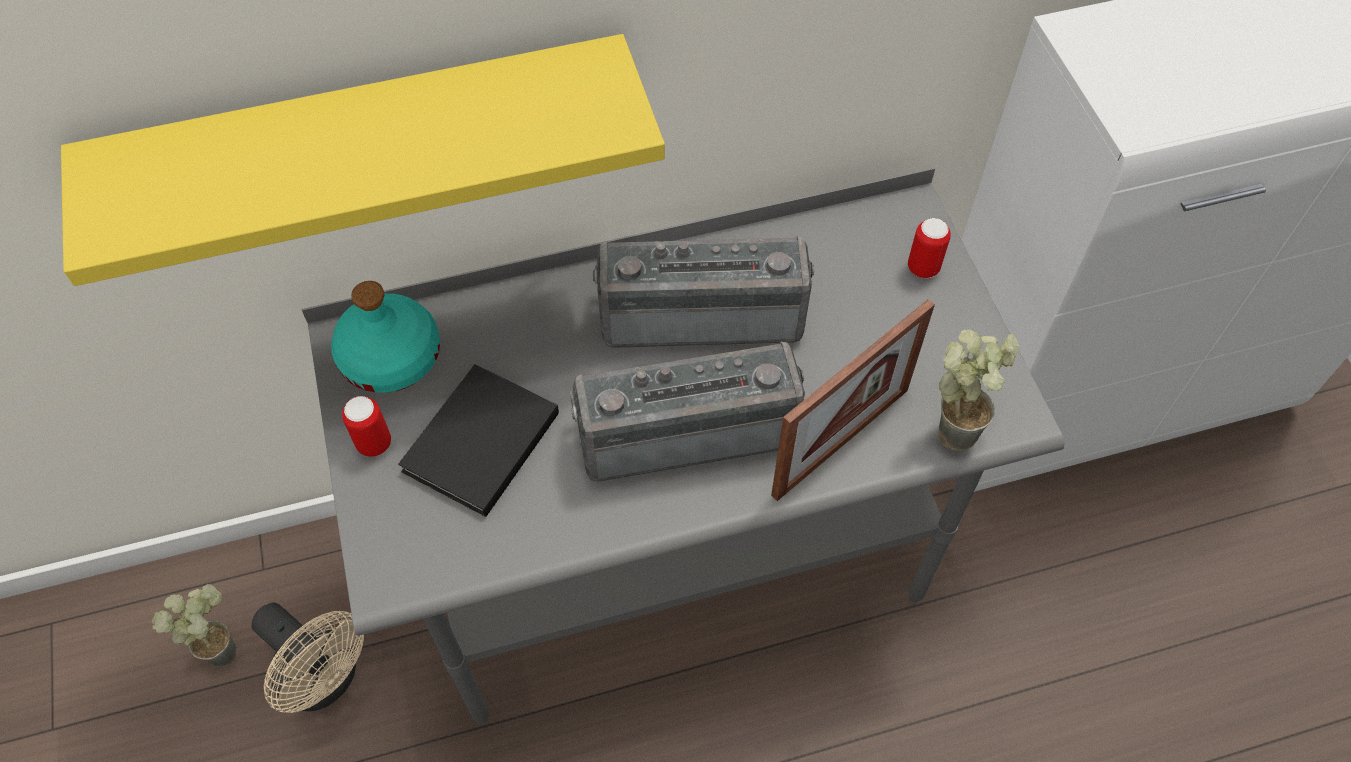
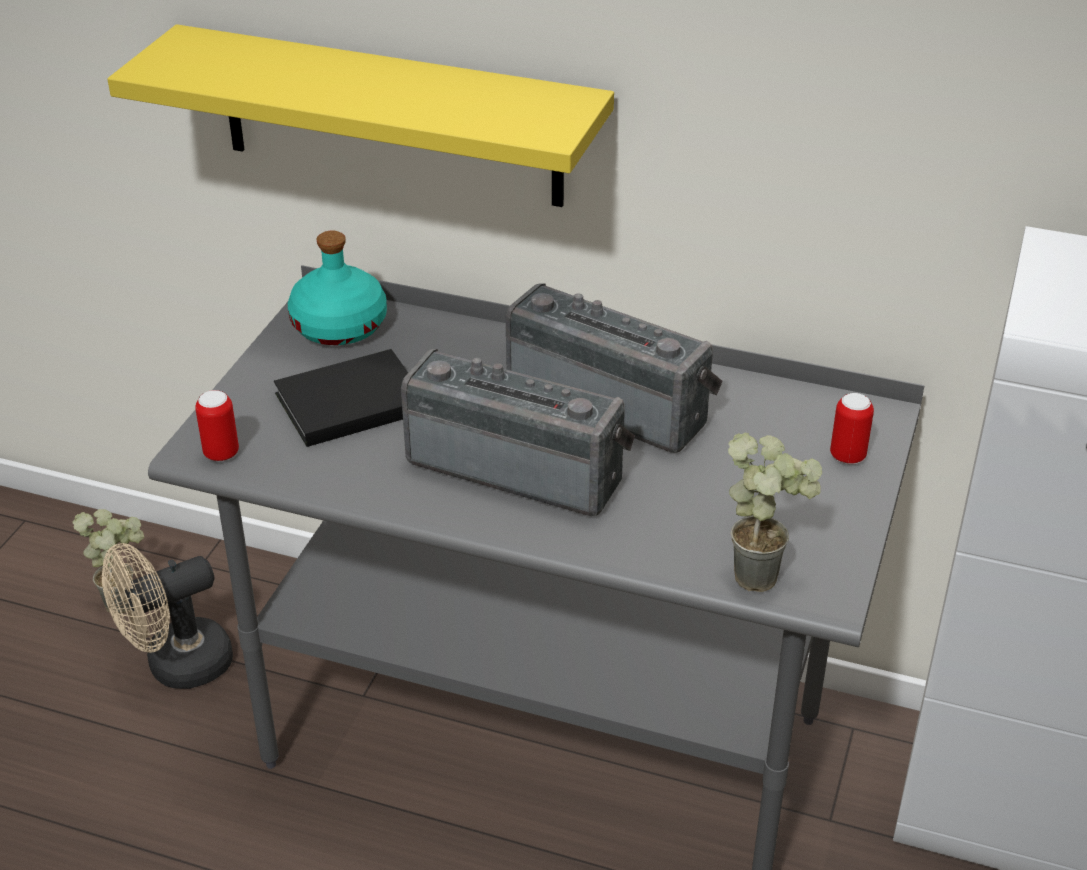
camera: 35 degrees right, 20 degrees down
(326, 680) = (176, 666): beige fan -> beige fan turned 75 degrees clockwise
(374, 443) = (274, 369): can -> can (221, 453)
(841, 442) = (642, 534): picture frame -> none

